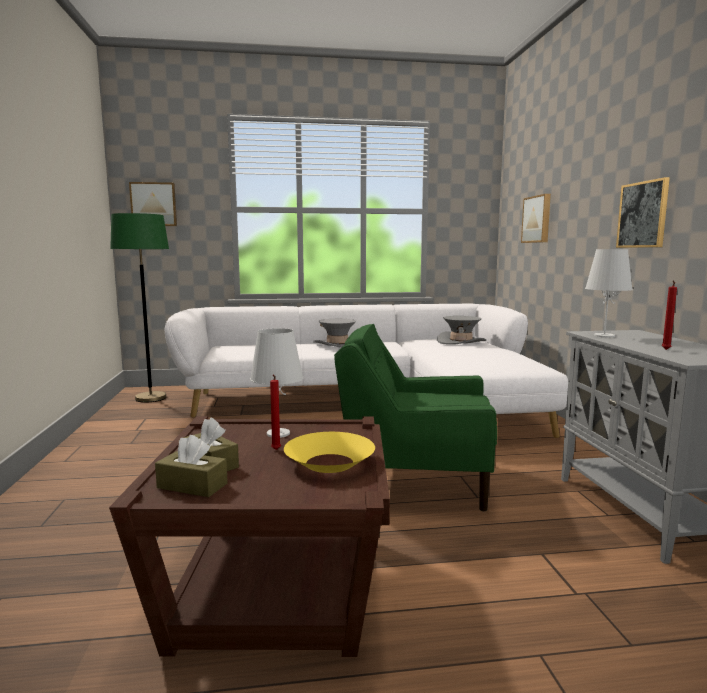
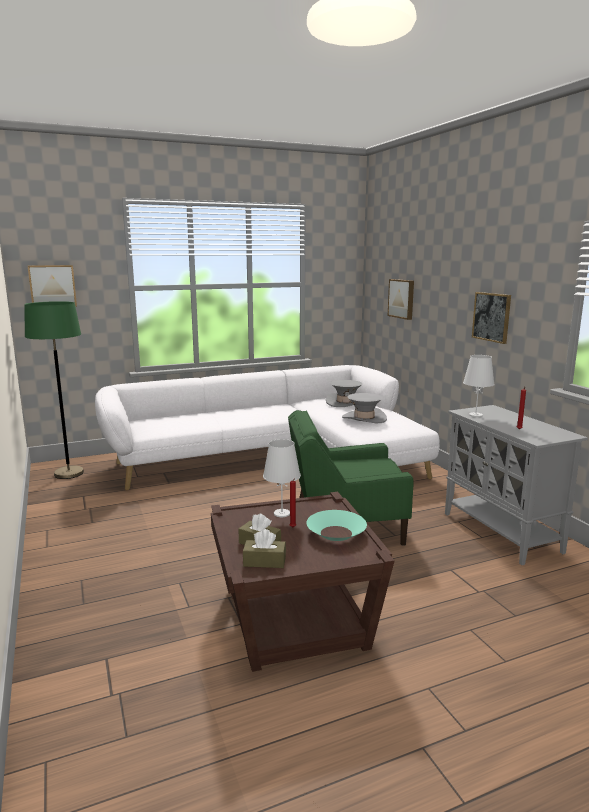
camera: 15 degrees left, 5 degrees up
(329, 463) = (336, 533): yellow bowl -> turquoise bowl
(337, 344) = (243, 412): grey hat -> grey hat (364, 418)

